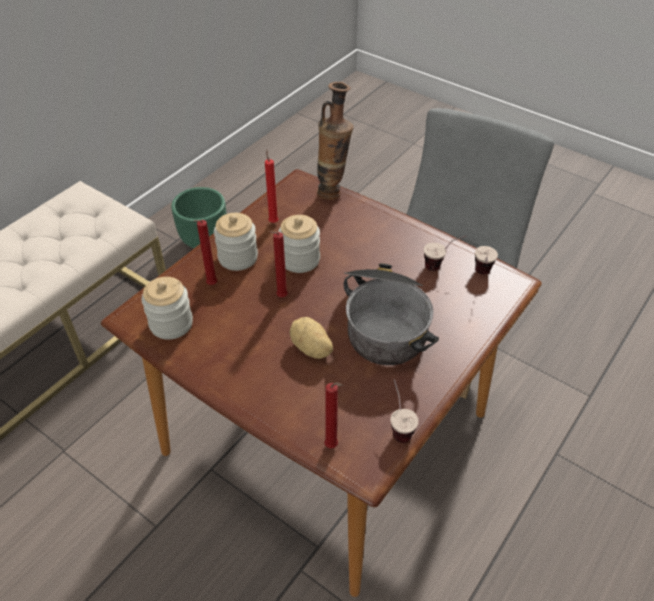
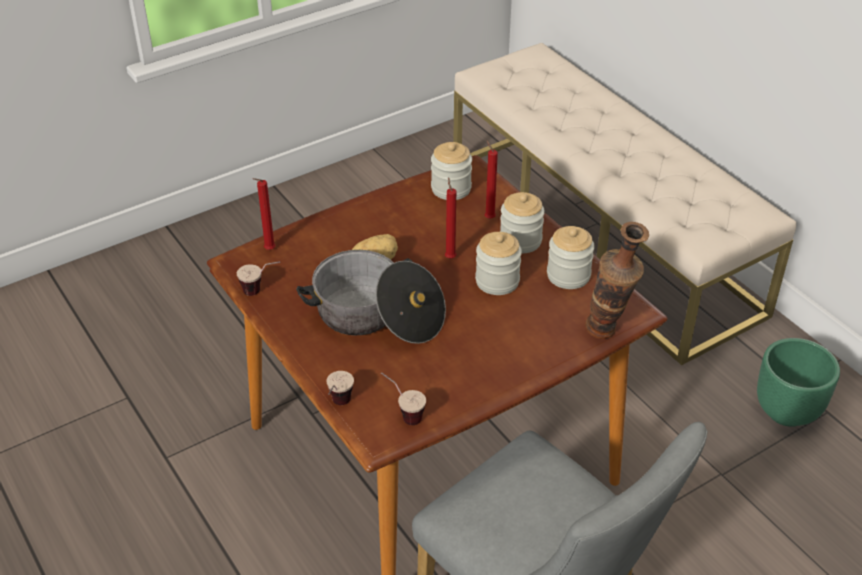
camera: 110 degrees right, 5 degrees down
(273, 221) = (568, 275): red candle -> jar
(441, 265) = (436, 386): cup -> cup (338, 407)

